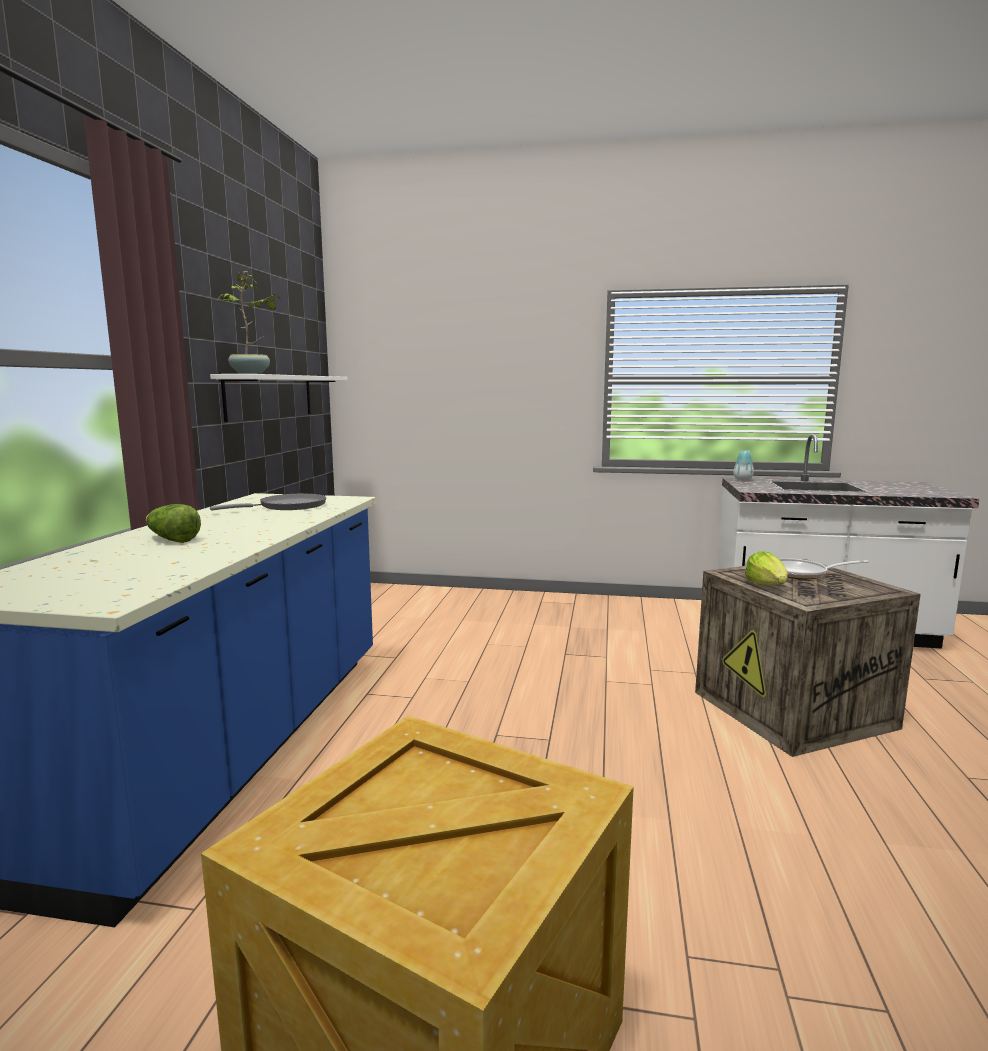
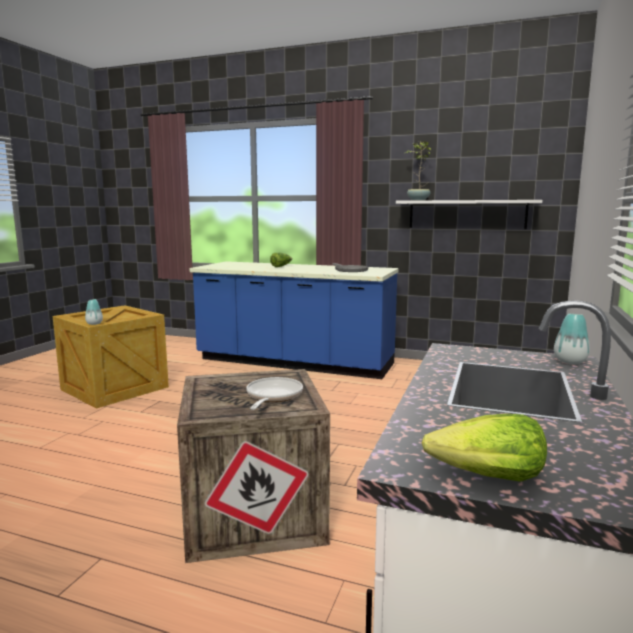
camera: 100 degrees right, 0 degrees up
(583, 792) = (94, 323): none -> vase
(767, 586) = (247, 377): lettuce -> lettuce (488, 477)

